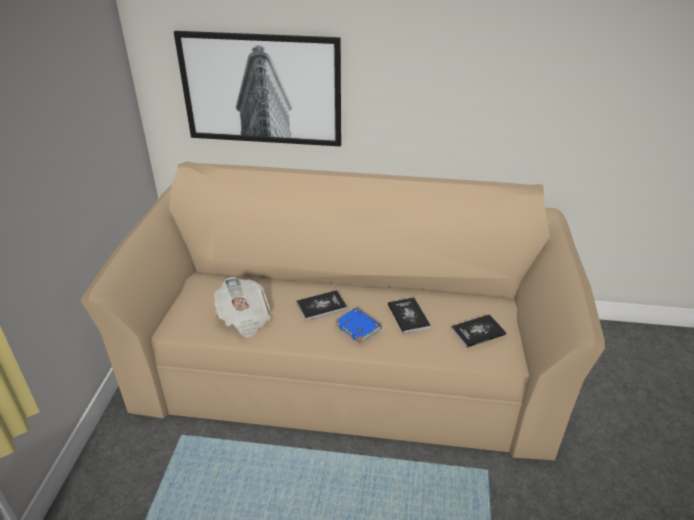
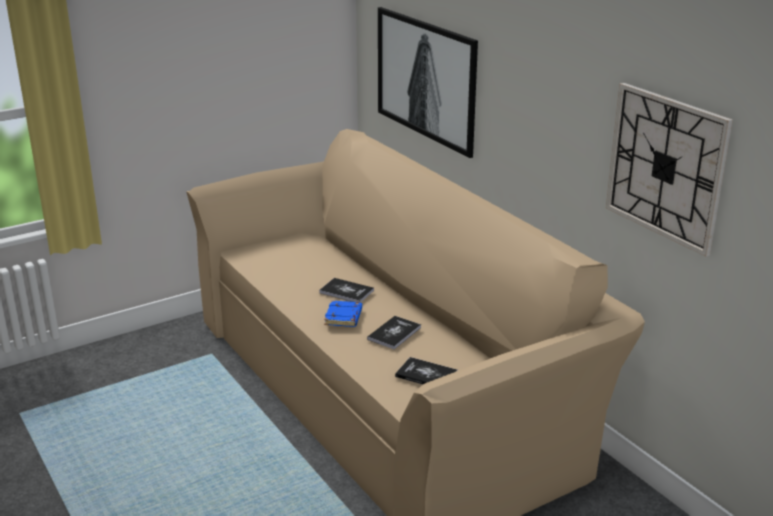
camera: 50 degrees right, 10 degrees down
(244, 318) = (287, 270): newspaper -> none
(582, 94) = (666, 166): none -> wall clock

